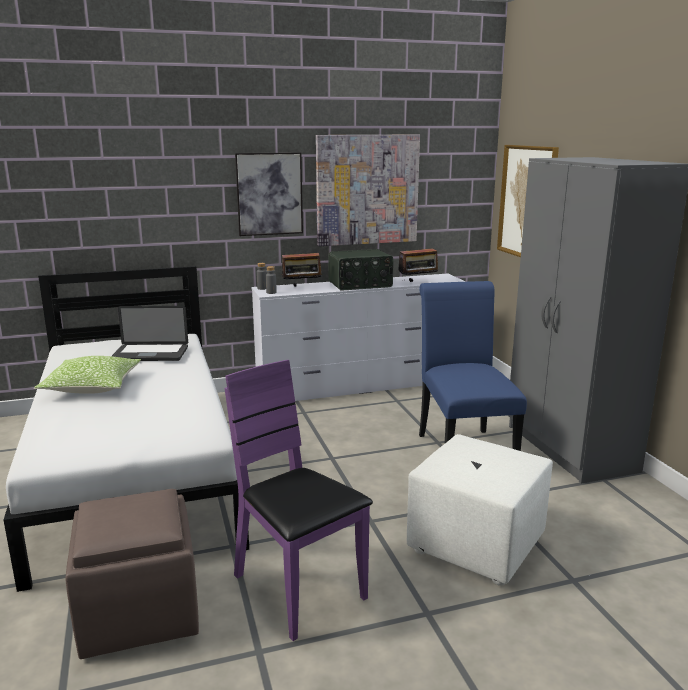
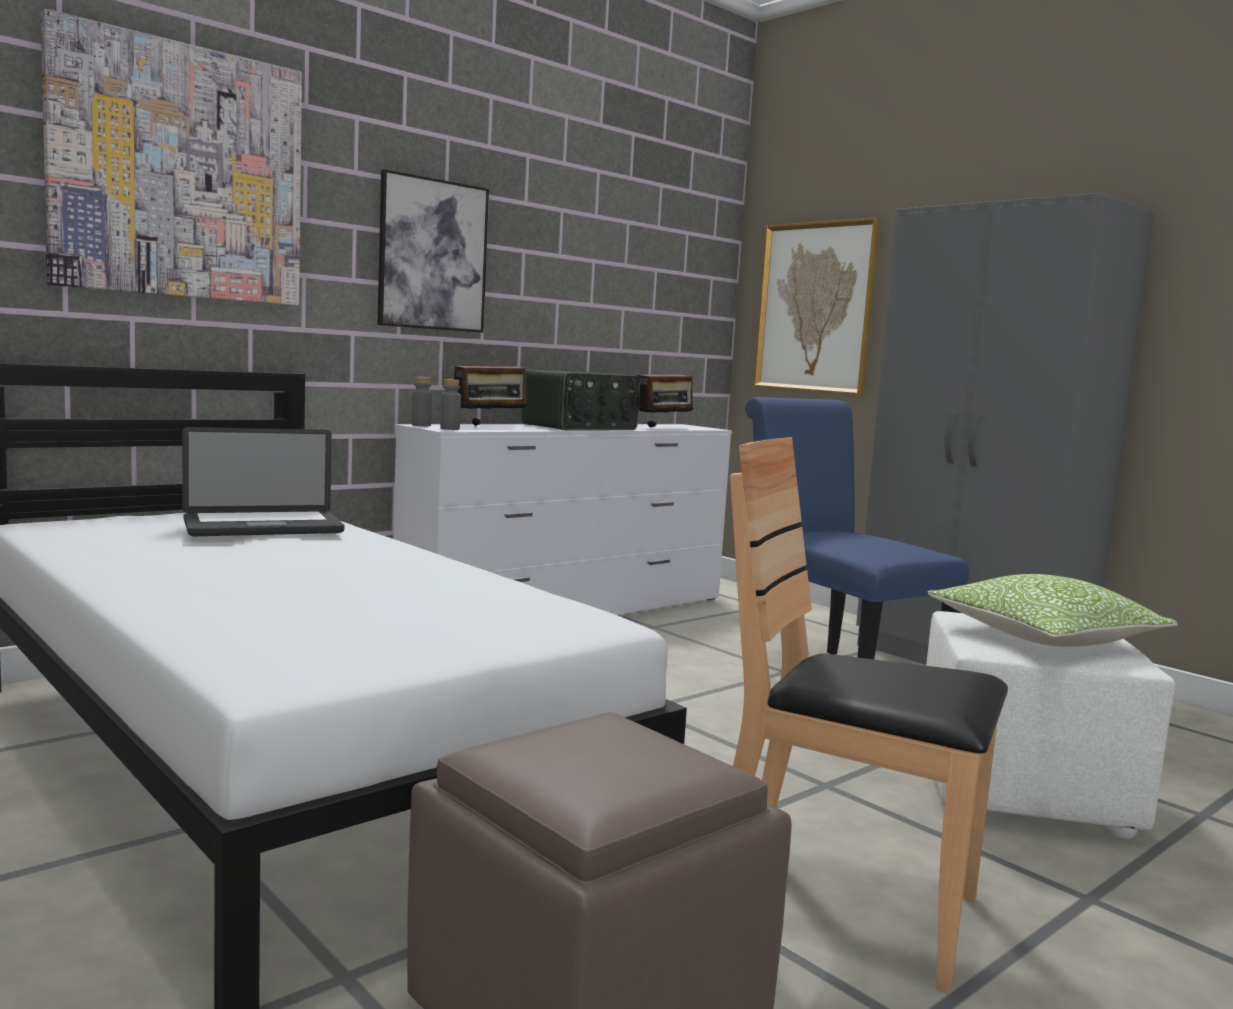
camera: 25 degrees left, 10 degrees down
(92, 387) = (205, 571): pillow -> pillow (1044, 637)
(298, 589) = (845, 907): purple chair -> brown chair
(367, 190) = (578, 271): picture -> picture (179, 172)

